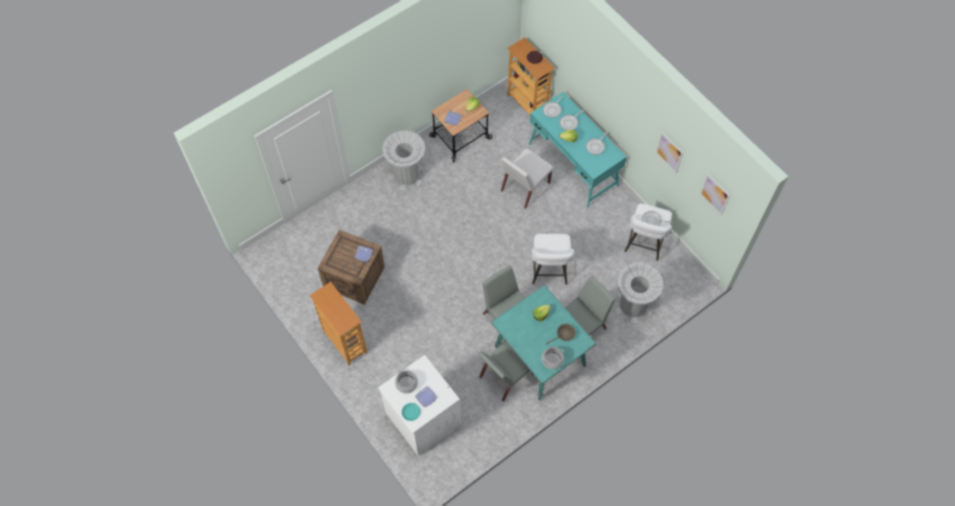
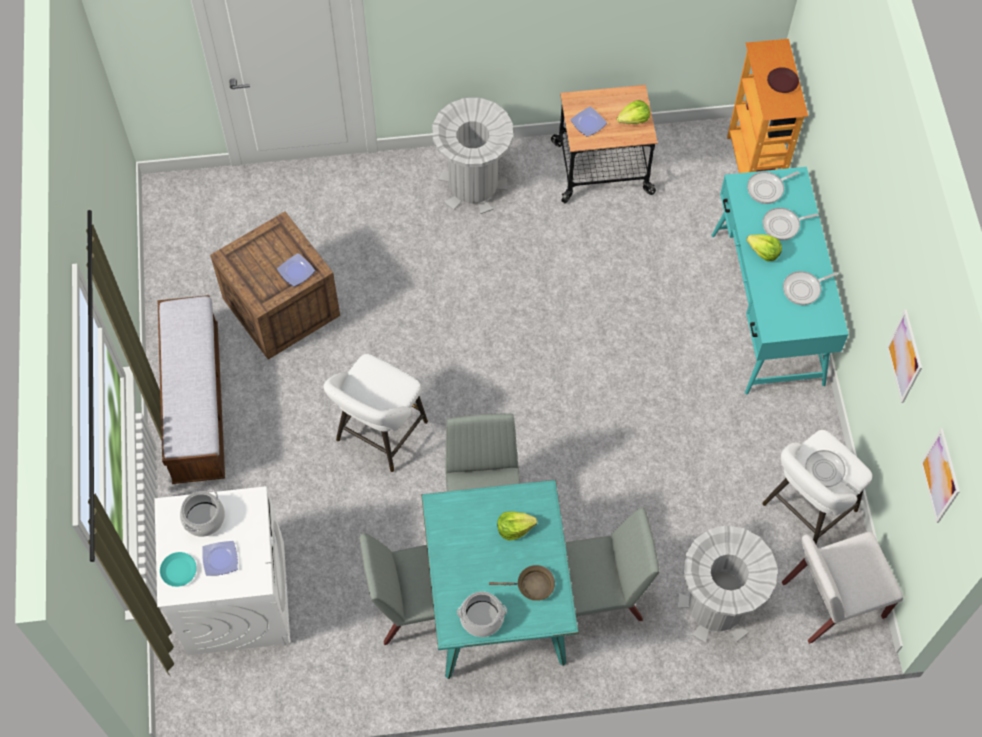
camera: 30 degrees right, 0 degrees up
(344, 342) = (196, 404): bookcase -> bench
(525, 187) = (657, 304): white chair -> white chair (831, 600)
(549, 272) = (606, 468): white stool -> white stool (379, 435)

